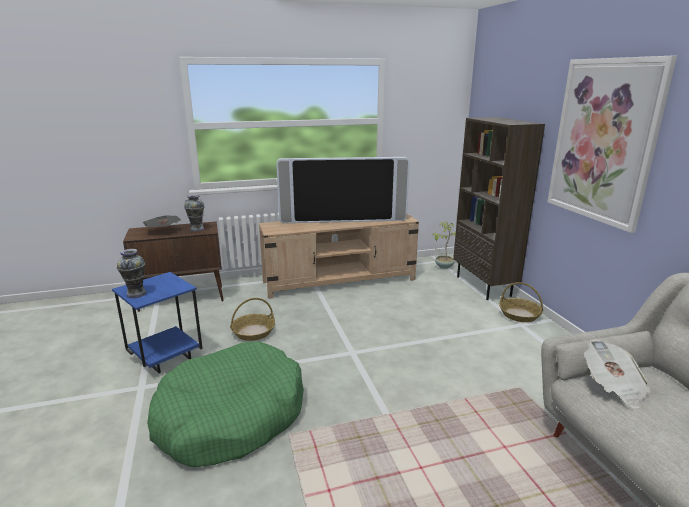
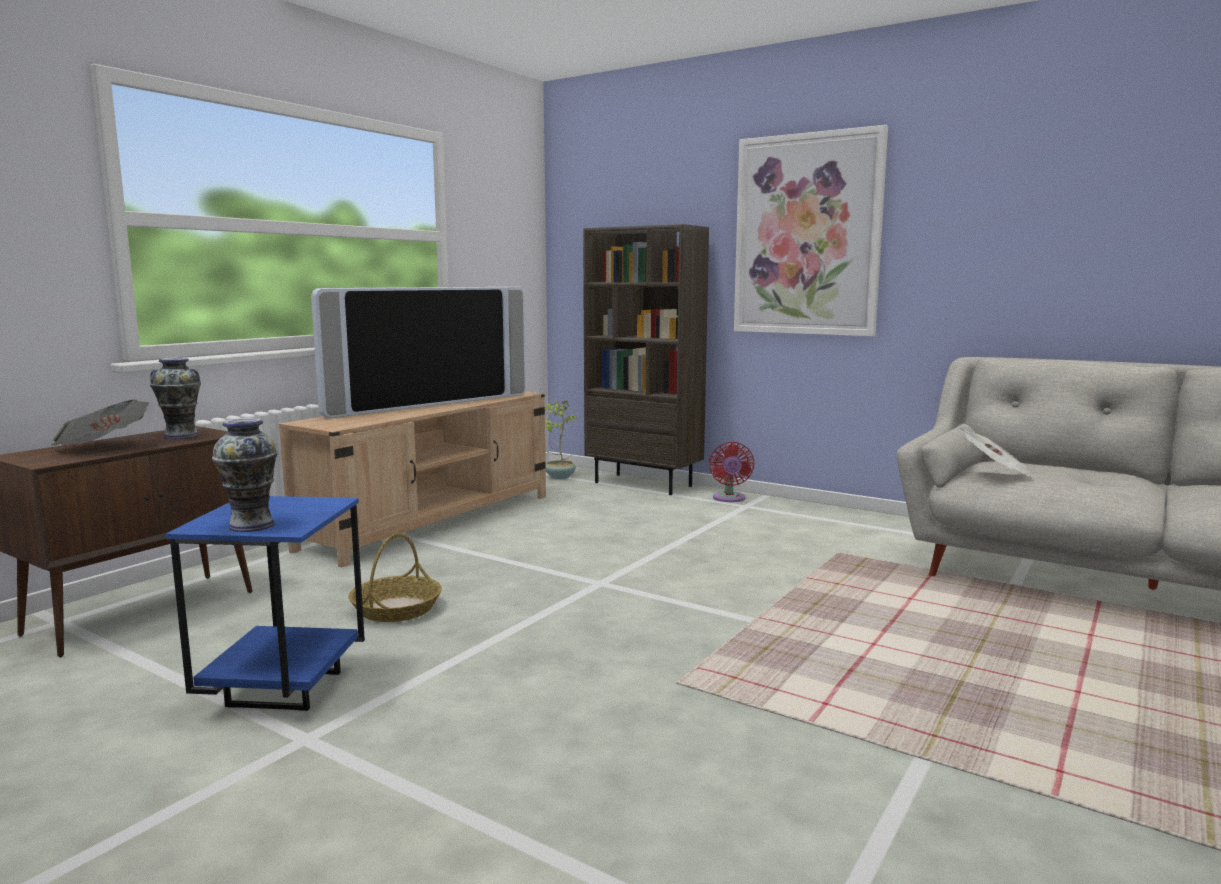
camera: 40 degrees left, 10 degrees down
(230, 417) = (556, 702): green dog bed -> none
(519, 315) = (729, 499): basket -> red fan

